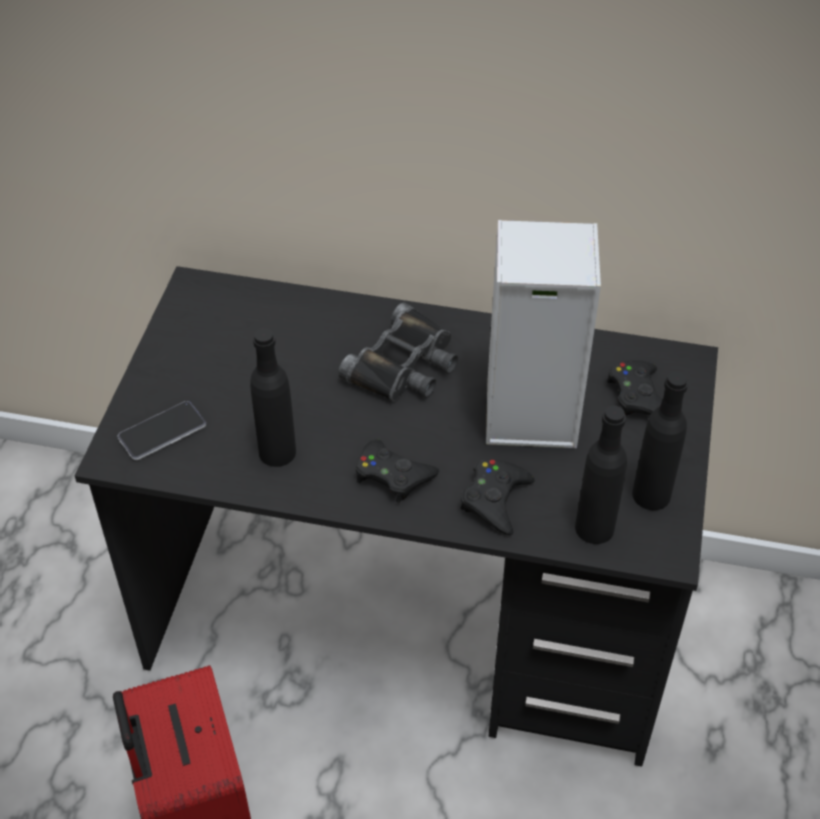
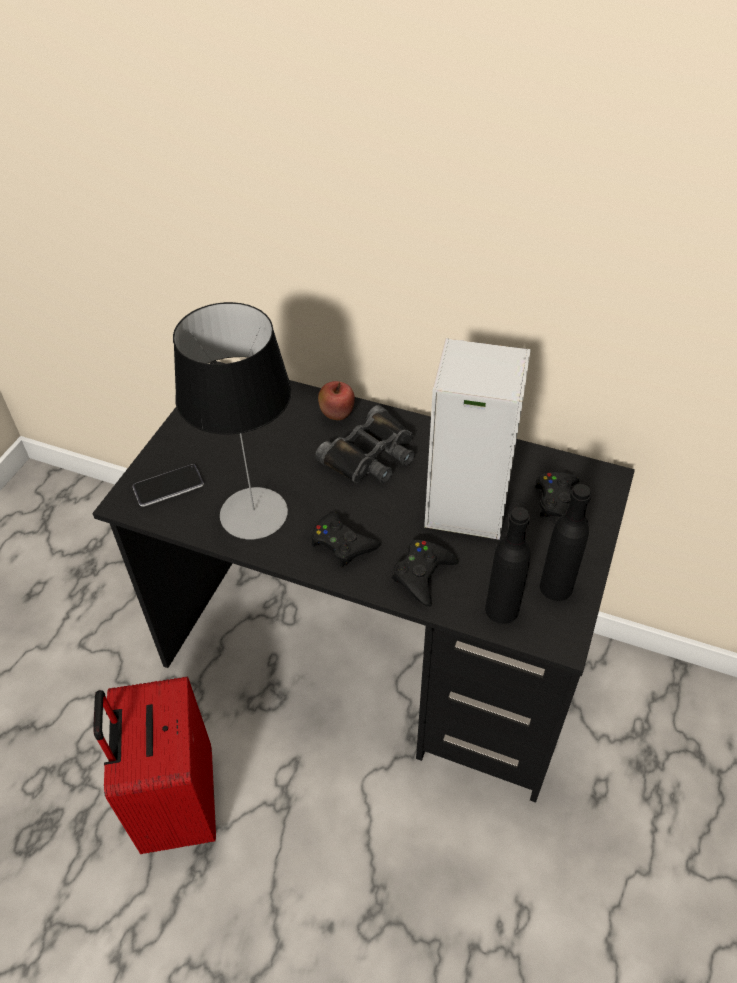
camera: 10 degrees right, 0 degrees up
(277, 452) = (254, 513): black bottle -> table lamp
(351, 320) = (337, 415): none -> apple

